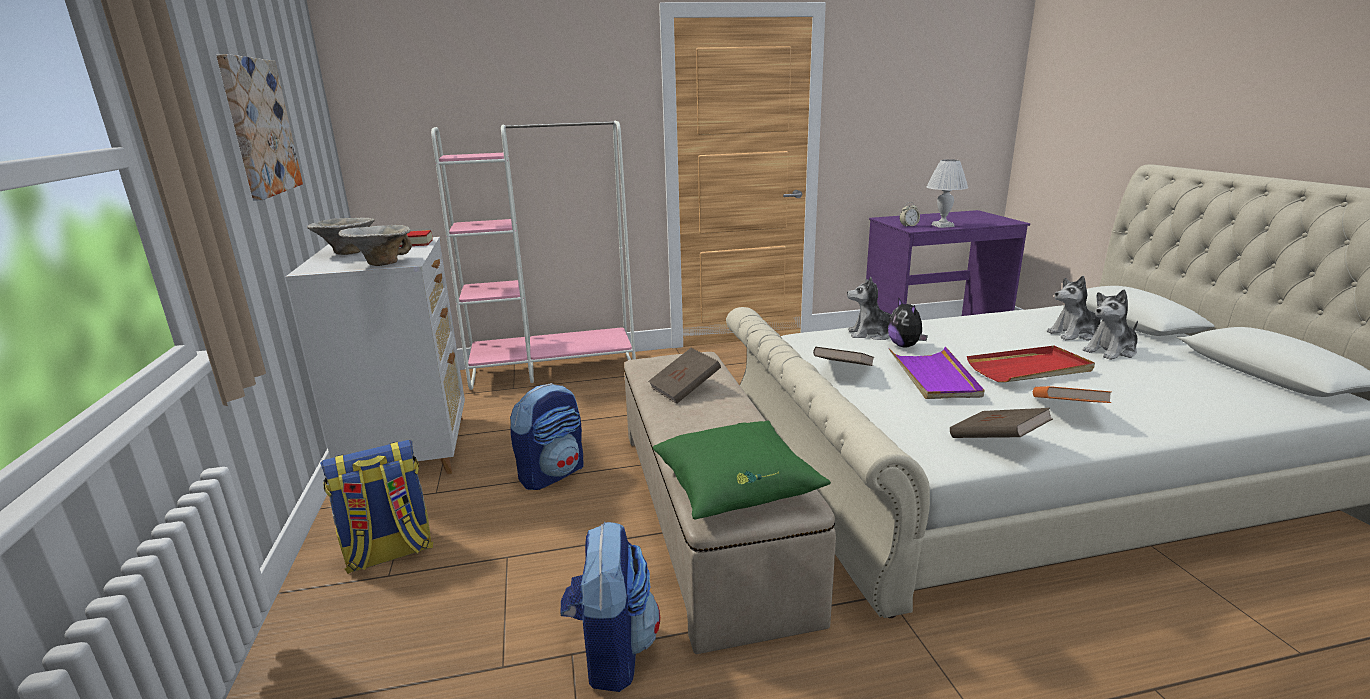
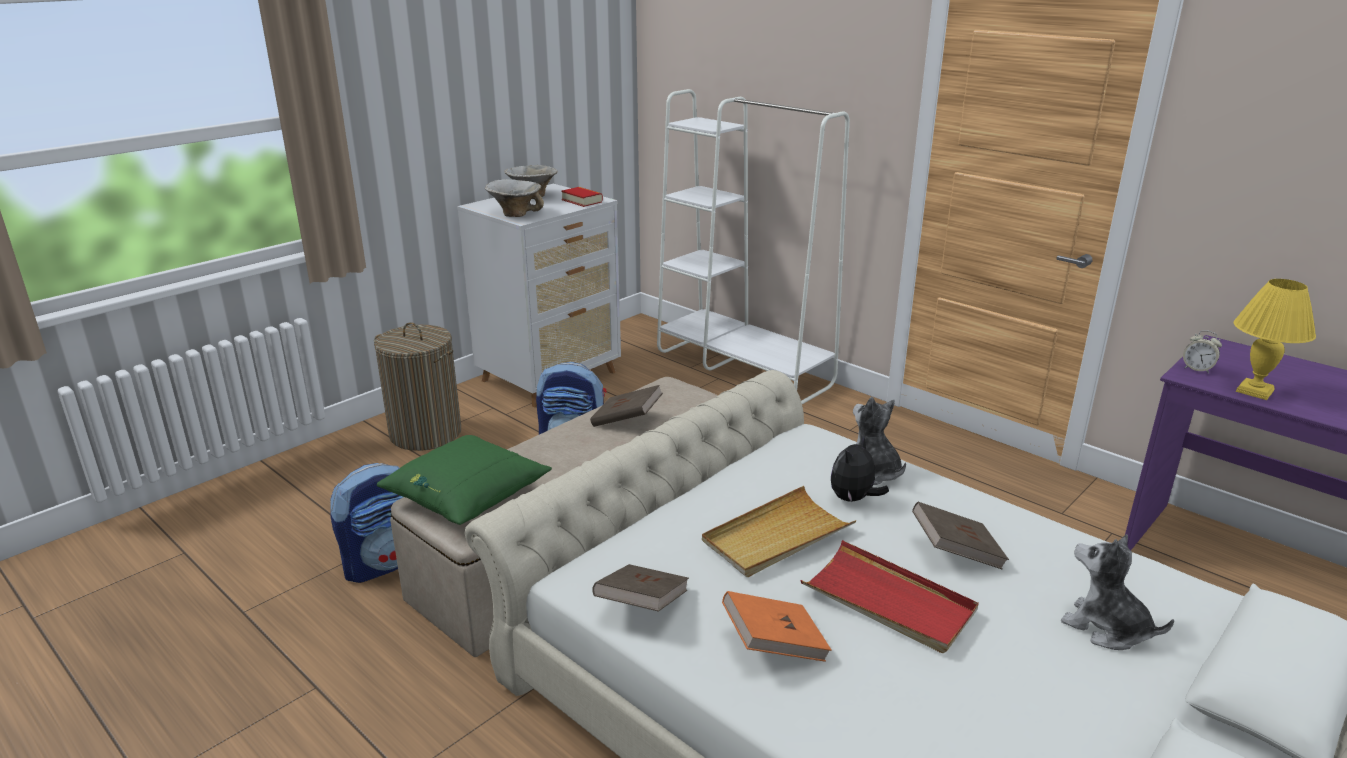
camera: 55 degrees right, 5 degrees up
(258, 127) = (477, 87): picture -> none
(389, 553) = (425, 433): backpack -> laundry basket
(554, 372) = (744, 370): pink clothes rack -> white clothes rack
(843, 371) = (733, 480): brown book -> brown book (956, 552)
(934, 376) = (777, 536): purple tray -> beige tray
(943, 226) = (1255, 391): white table lamp -> yellow table lamp
(1111, 351) = (1069, 670): plush toy -> none

